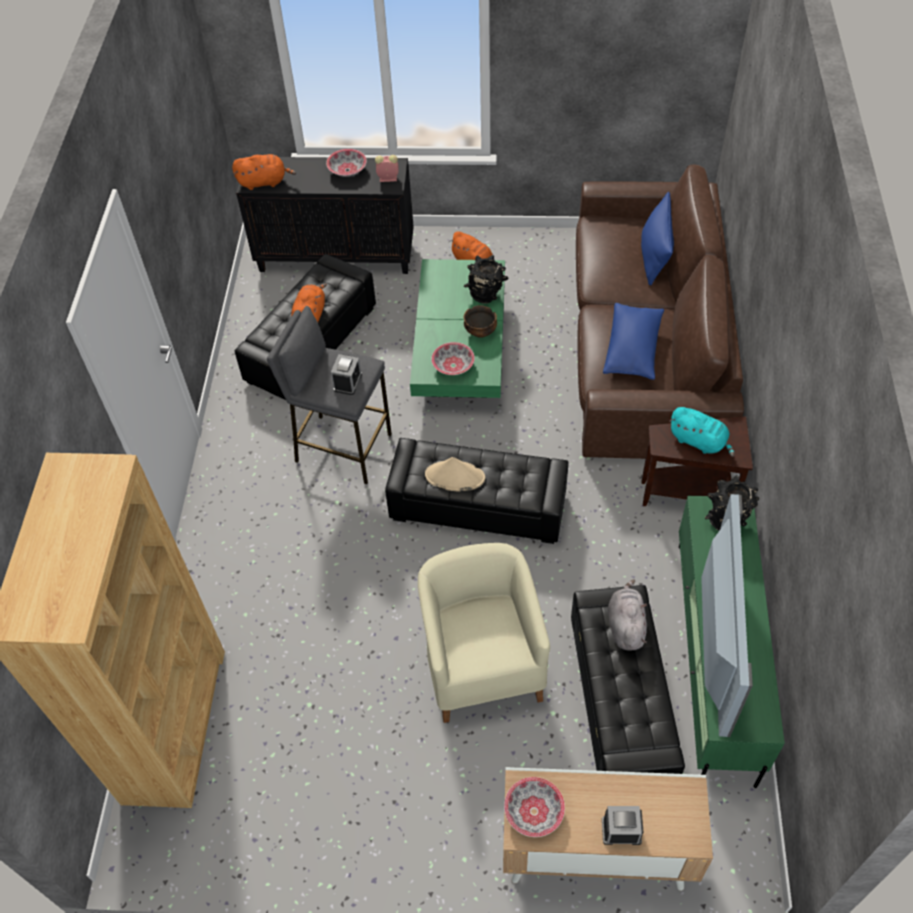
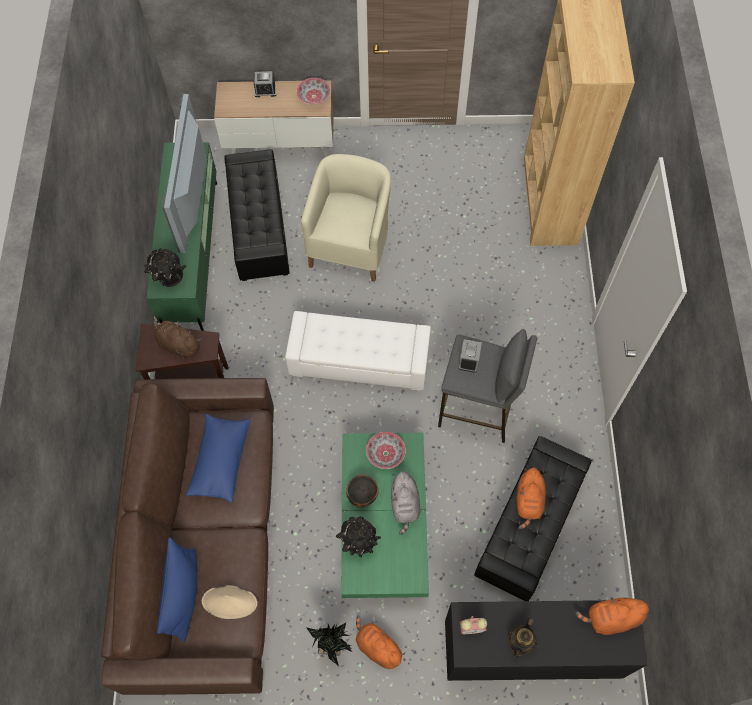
camera: 175 degrees right, 10 degrees up
(347, 170) = (521, 641): bowl -> teapot
(454, 477) = (376, 336): beige hat -> beige hat (230, 602)
(478, 506) = (359, 361): black ottoman -> white ottoman
(482, 664) = (351, 245): beige armchair -> beige armchair turned 150 degrees counterclockwise
(513, 262) = (334, 649): none -> potted plant
(625, 625) = (251, 231): grey plush toy -> grey plush toy (405, 505)
(699, 441) = (178, 345): turquoise plush toy -> brown plush toy

